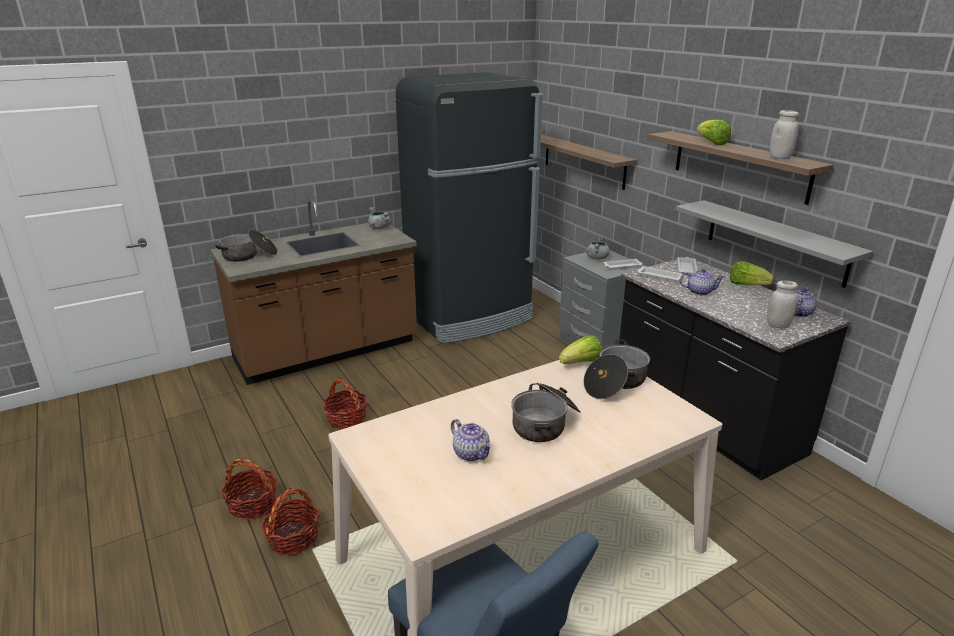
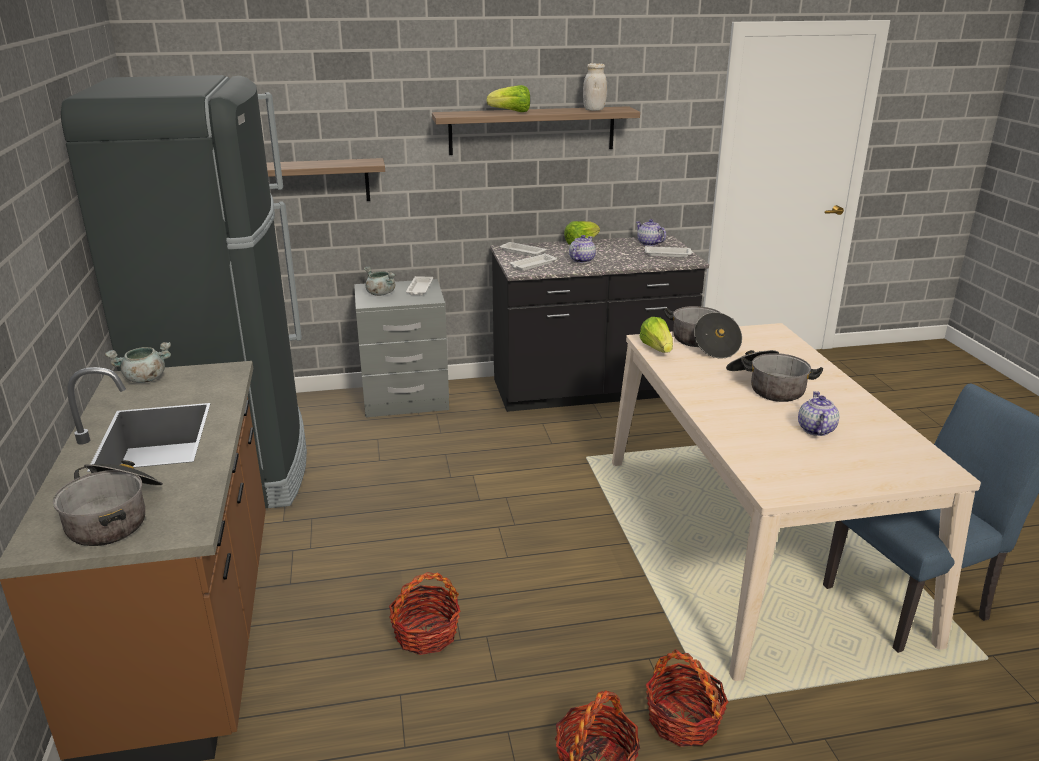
camera: 70 degrees left, 0 degrees up
(472, 453) = (815, 429): teapot -> teapot turned 60 degrees counterclockwise
(775, 242) = (586, 194): grey shelf -> none
(778, 325) = (668, 254): white jar -> white tray

